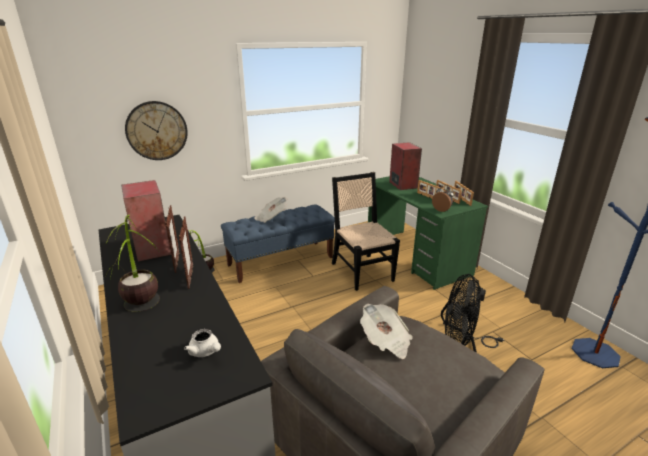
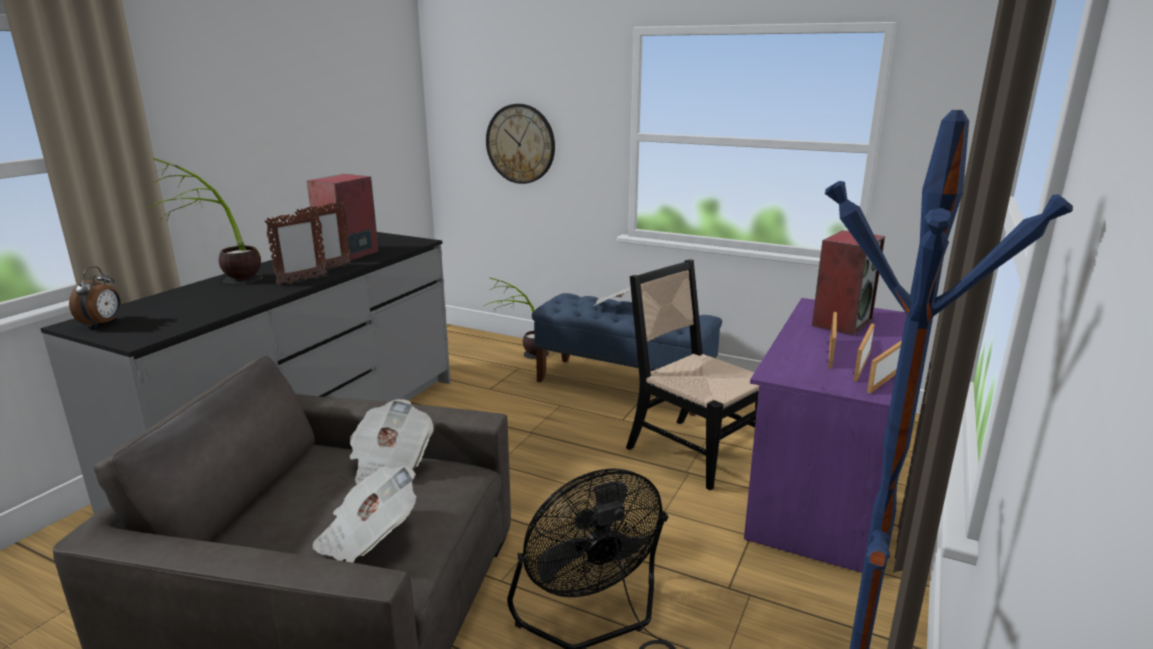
camera: 55 degrees right, 5 degrees down
(206, 352) = (169, 319): white teapot -> none
(362, 272) = (692, 453): chair -> chair turned 75 degrees counterclockwise
(416, 257) = (826, 489): green desk -> purple desk
(442, 210) = (789, 373): alarm clock -> alarm clock (103, 323)
(456, 369) = (368, 536): none -> newspaper

